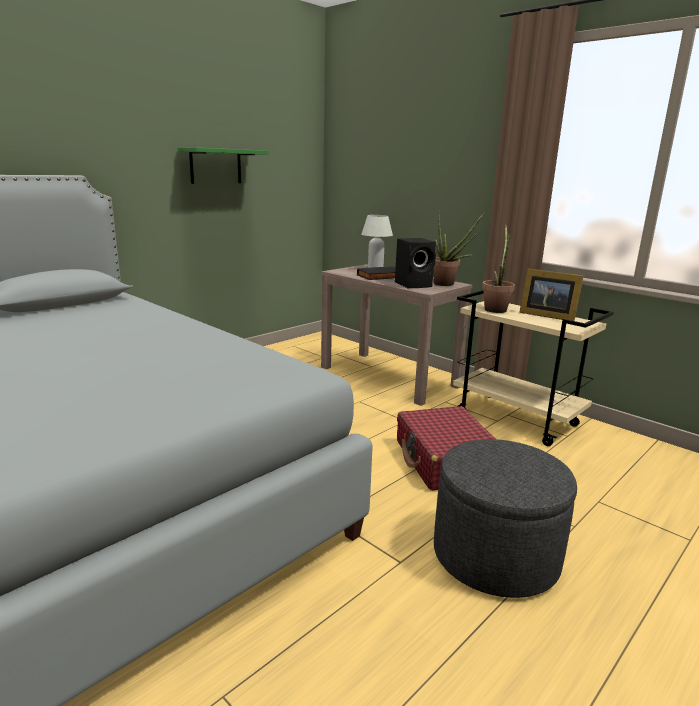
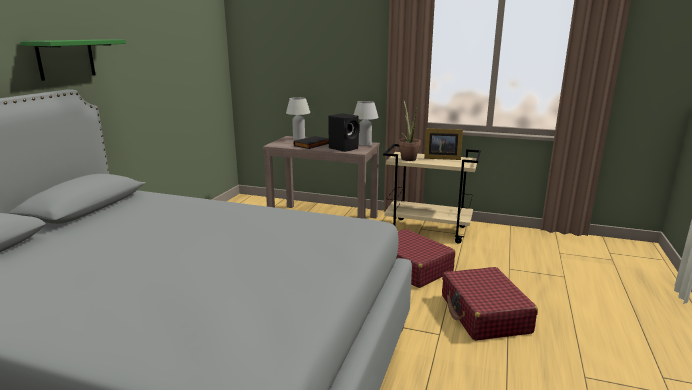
camera: 25 degrees left, 0 degrees up
(215, 166) = (160, 68): green shelf -> green shelf (66, 59)
(448, 284) = (365, 145): potted plant -> white table lamp
(495, 555) = (484, 314): grey ottoman -> red suitcase

